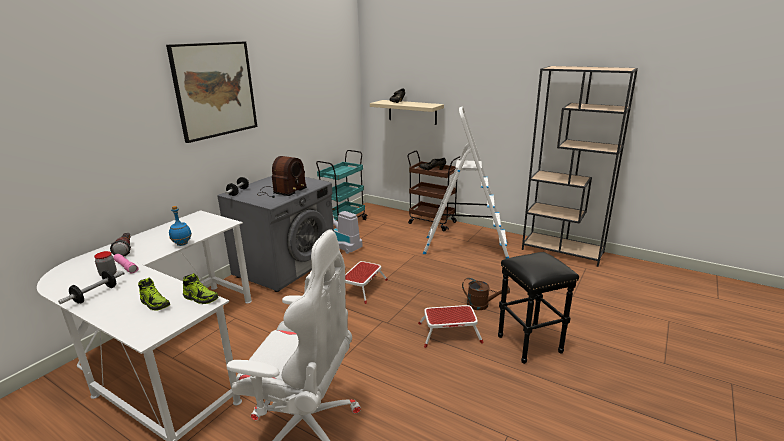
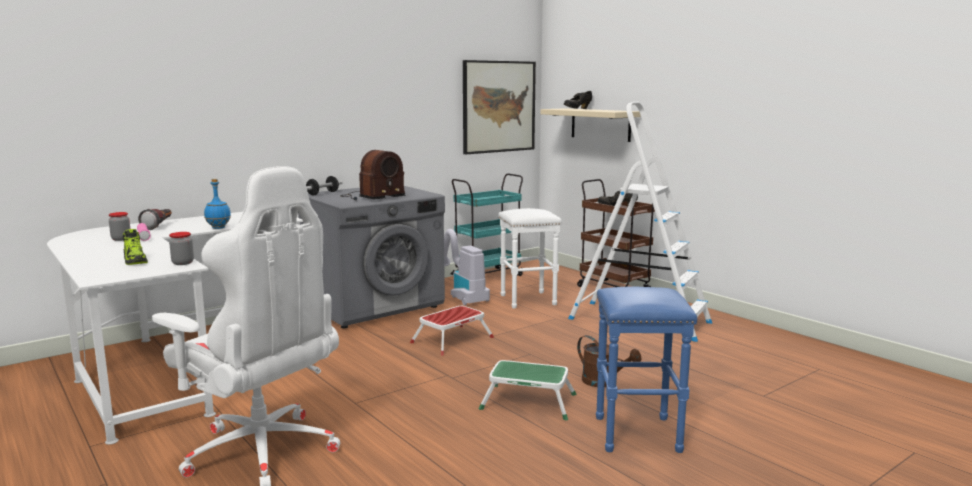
camera: 20 degrees right, 10 degrees down
(95, 294) = (91, 249): dumbbell -> none
(201, 298) = (183, 263): shoe -> jar
(215, 90) = (313, 64): picture -> picture (498, 106)
(386, 241) = (528, 299): none -> white stool
(449, 333) = (528, 402): red step ladder -> green step ladder
(531, 344) = (639, 434): black stool -> blue stool
(563, 251) = (798, 345): bookcase -> none

